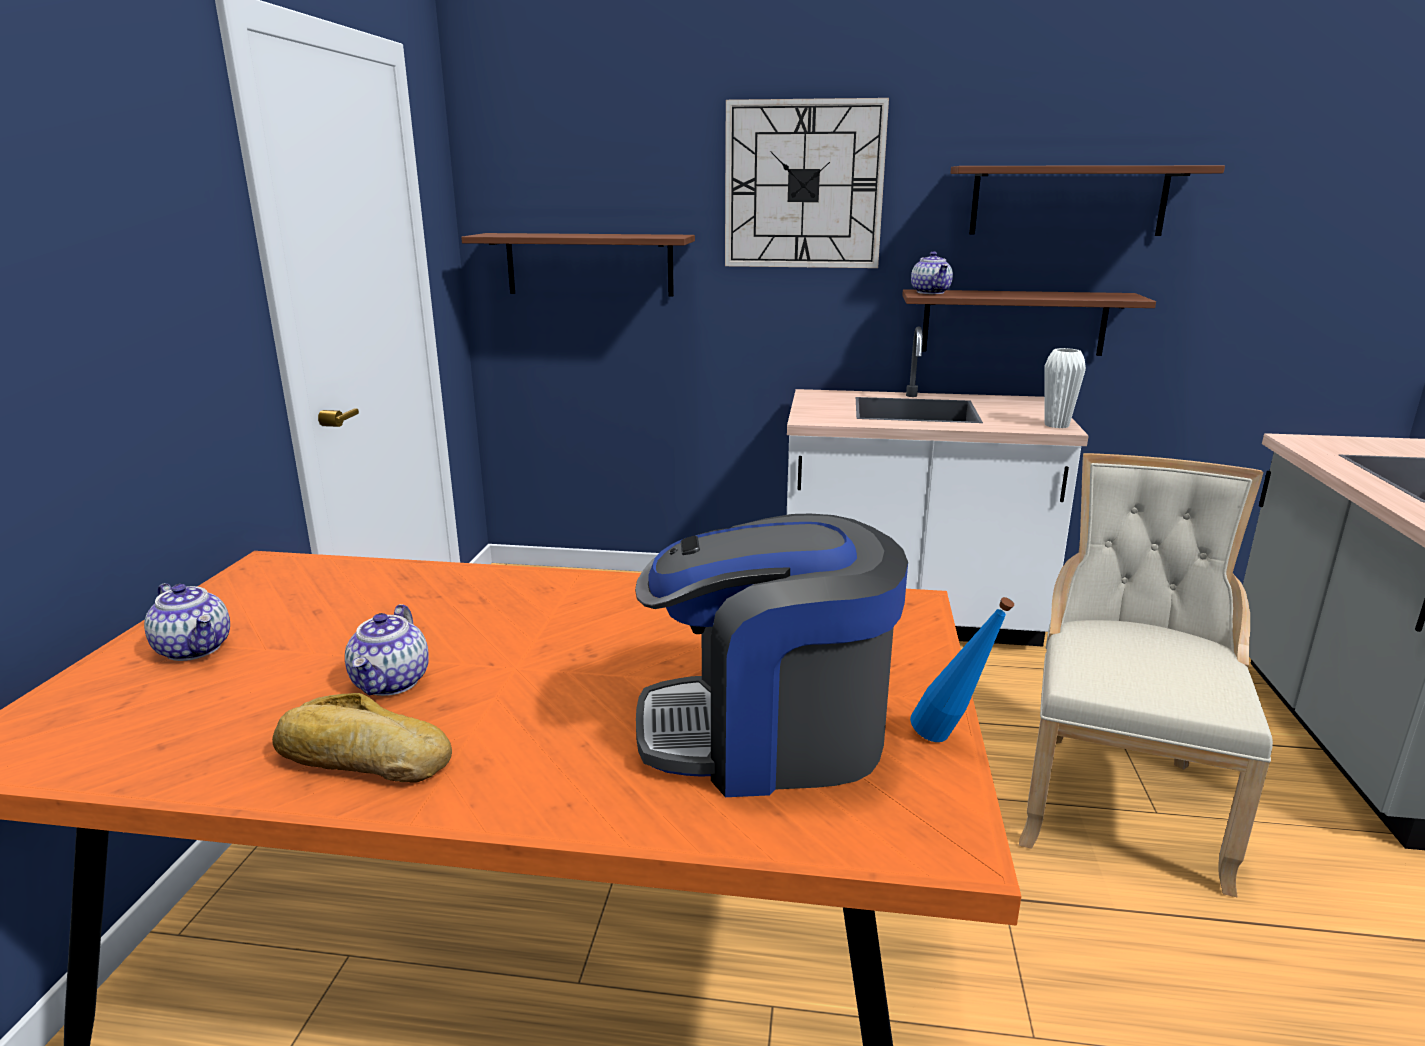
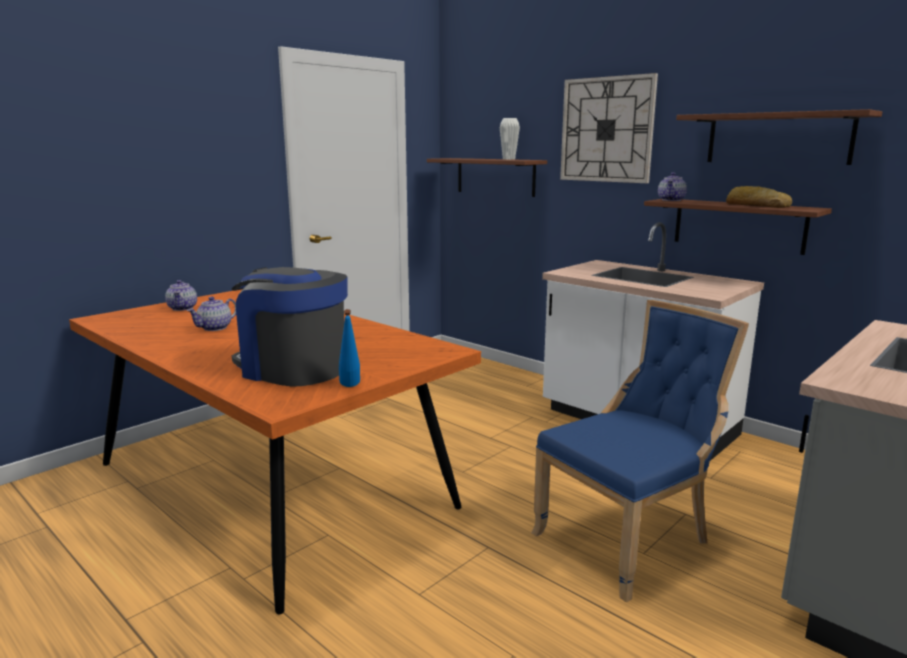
camera: 35 degrees right, 5 degrees down
(361, 759) = (170, 342): bread -> bread (756, 206)
(1056, 425) = (714, 294): white vase -> white vase (508, 159)
(1119, 799) = (629, 539): beige chair -> blue chair

